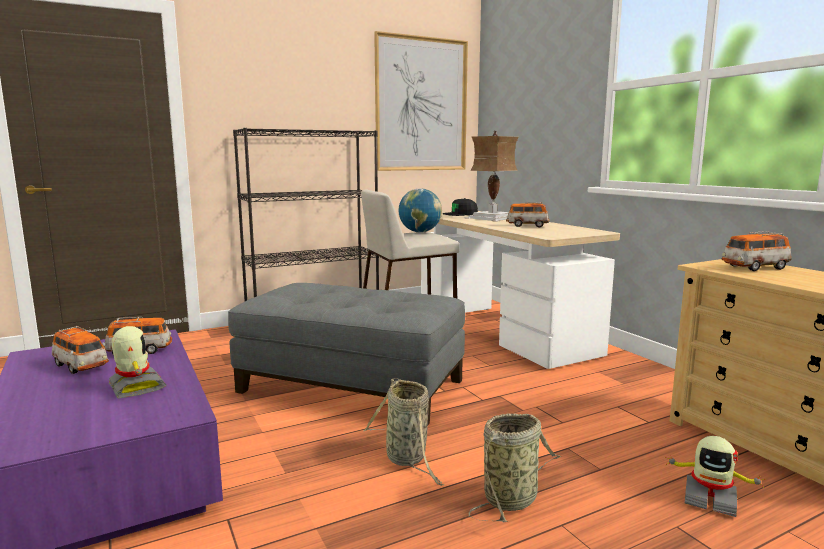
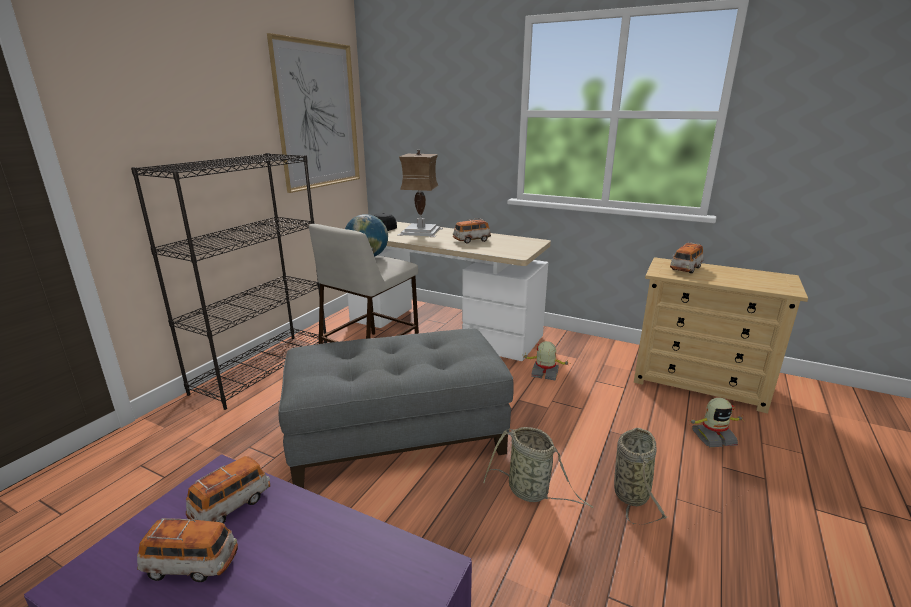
camera: 35 degrees left, 10 degrees up
(135, 387) = (320, 561): toy robot -> toy robot (545, 373)

